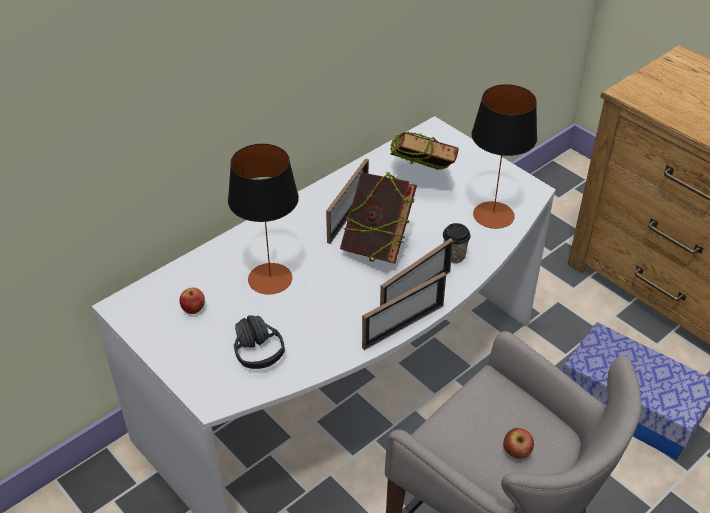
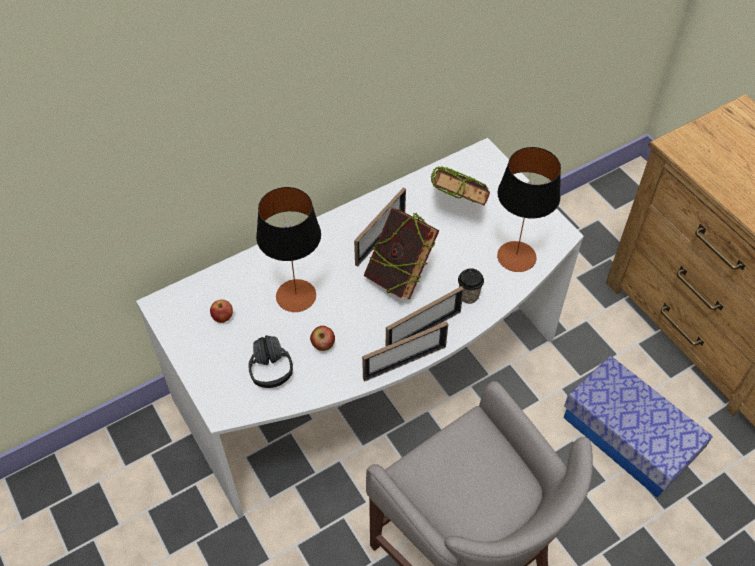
camera: 10 degrees right, 10 degrees up
(516, 453) = (480, 499): apple -> apple (323, 345)

